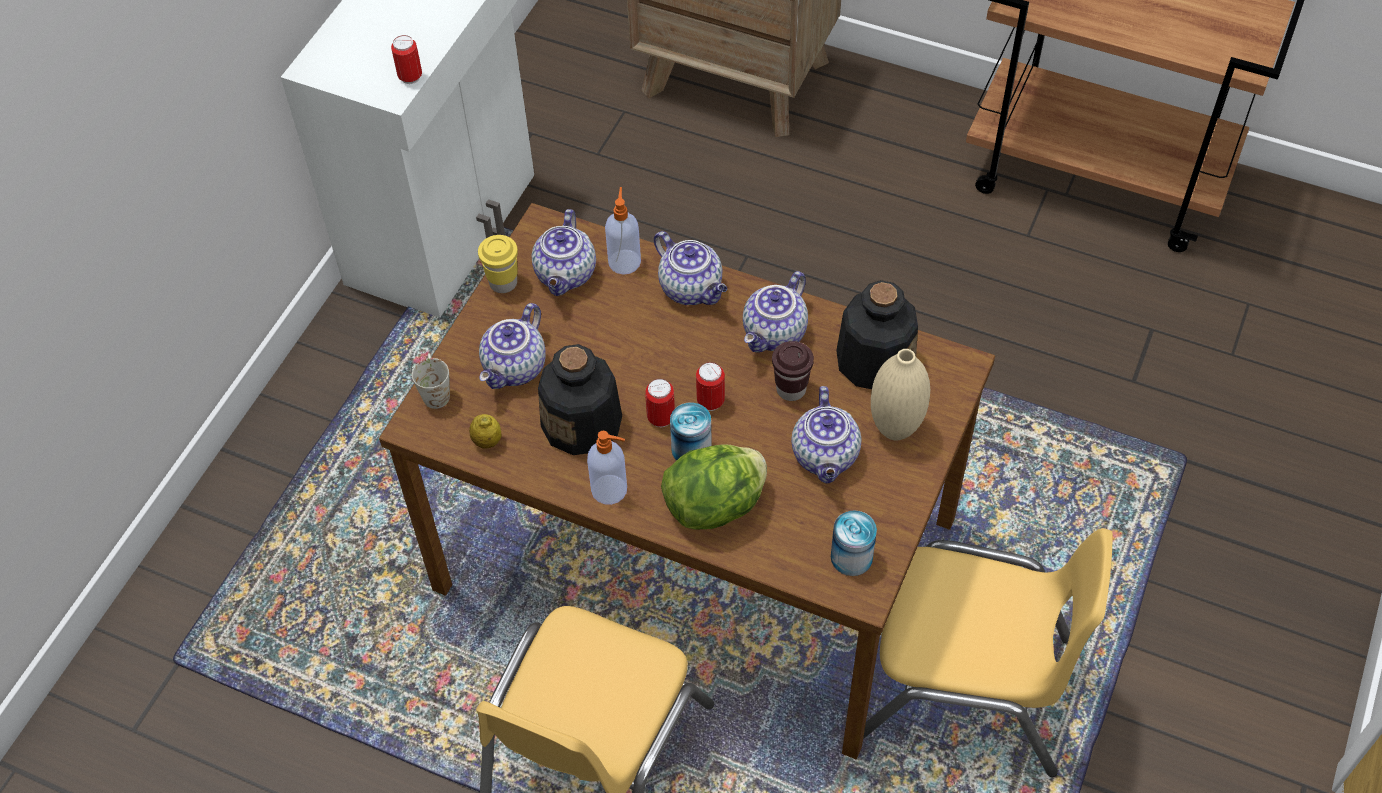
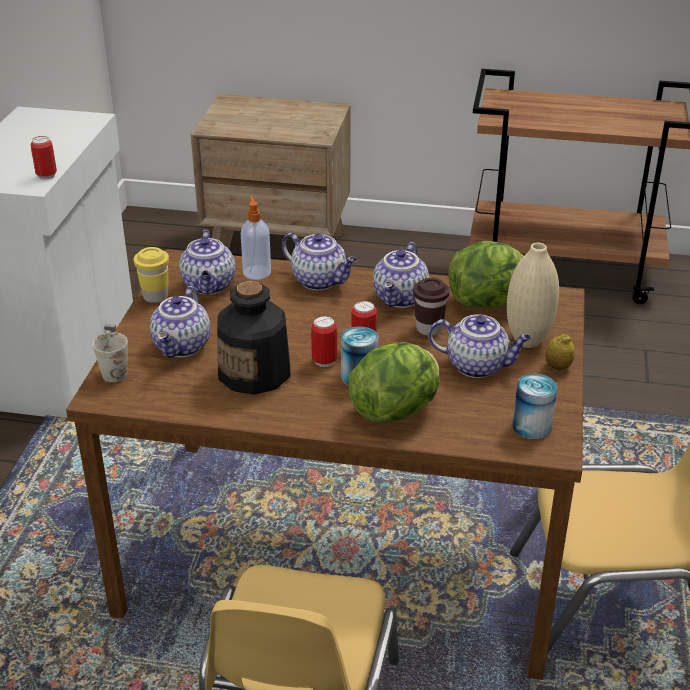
camera: 15 degrees left, 20 degrees down
(487, 441) = (171, 397): lemon -> lemon (558, 367)
(610, 490) = (296, 413): soap dispenser -> none
(826, 457) = (478, 366): teapot -> teapot turned 60 degrees counterclockwise
(874, 359) = (489, 303): bottle -> lettuce

